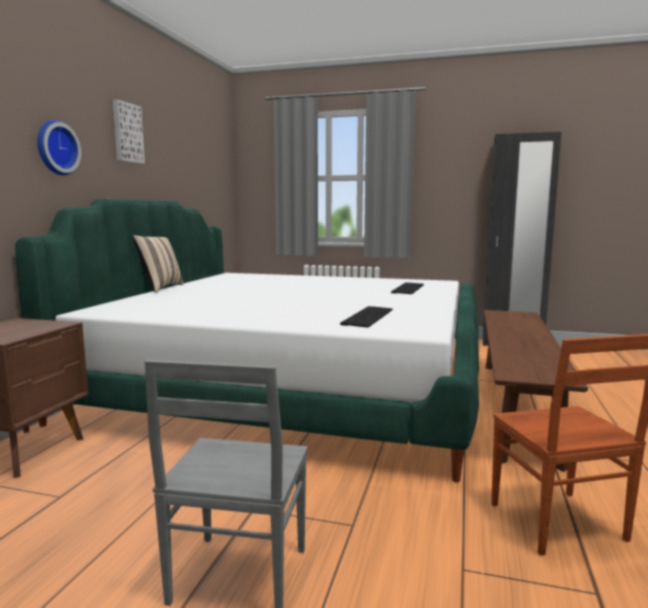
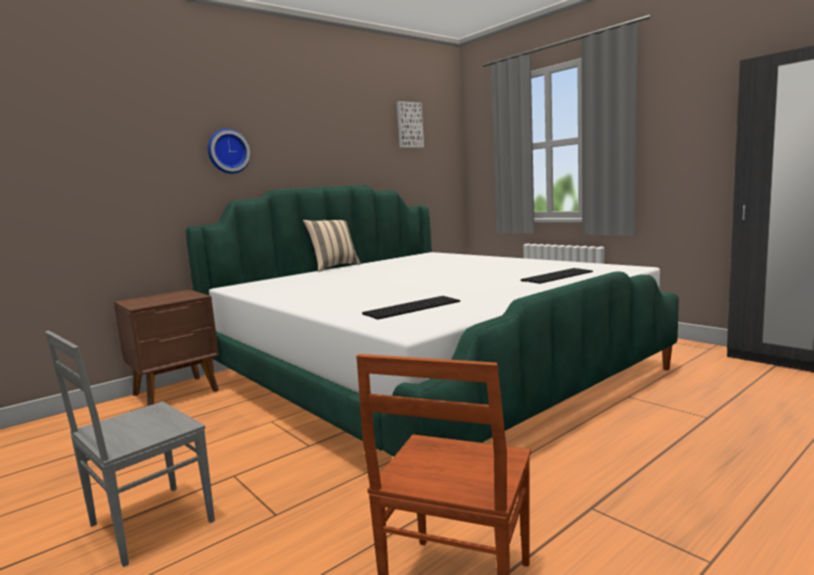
camera: 35 degrees right, 0 degrees up
(126, 133) = (308, 128): picture -> picture (409, 125)
(516, 406) = (640, 442): brown bench -> none

